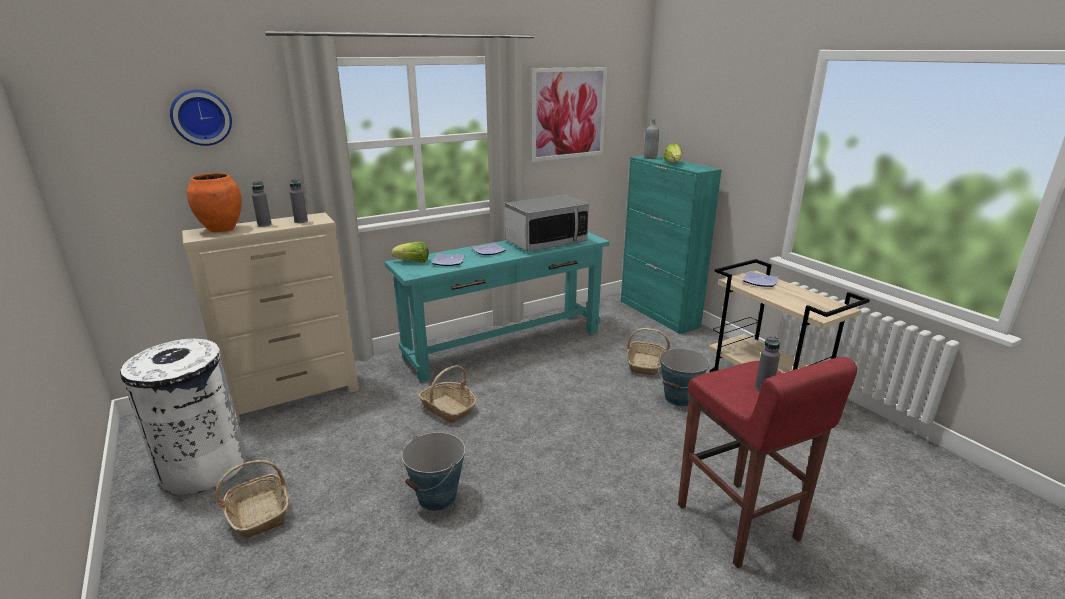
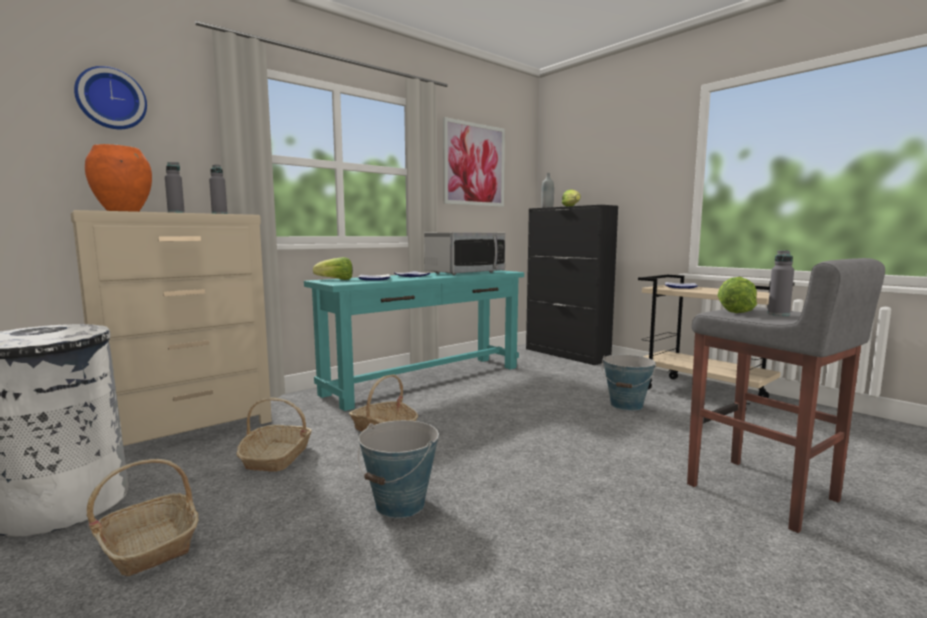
camera: 10 degrees left, 15 degrees down
(645, 364) = (576, 385): basket -> basket (276, 457)
(659, 314) = (566, 354): turquoise cabinet -> black cabinet
(733, 377) = (737, 311): none -> lettuce
(737, 523) = (762, 493): red stool -> grey stool

